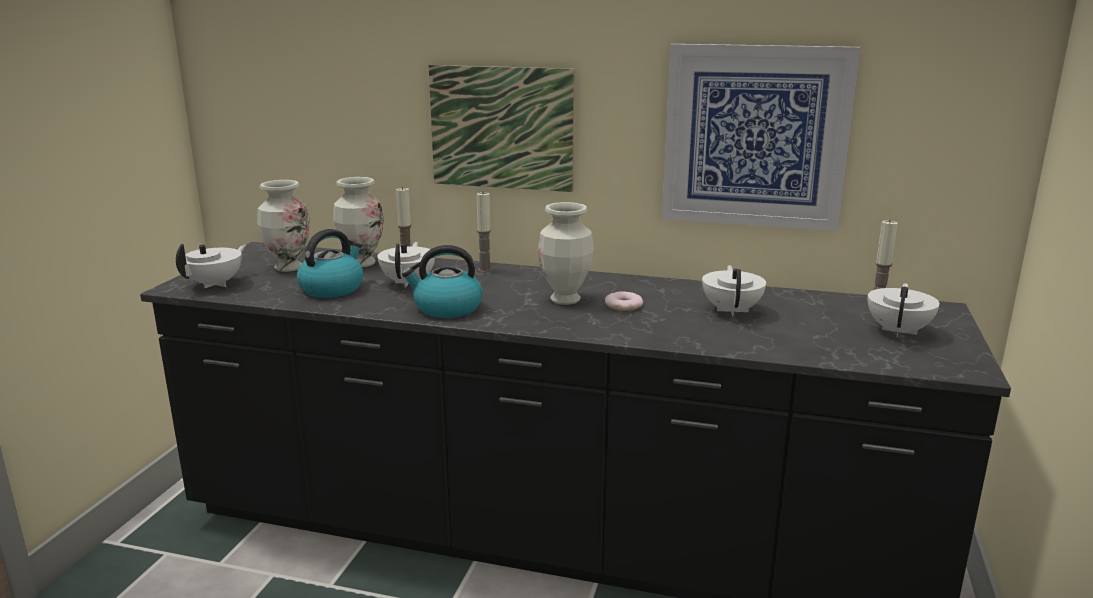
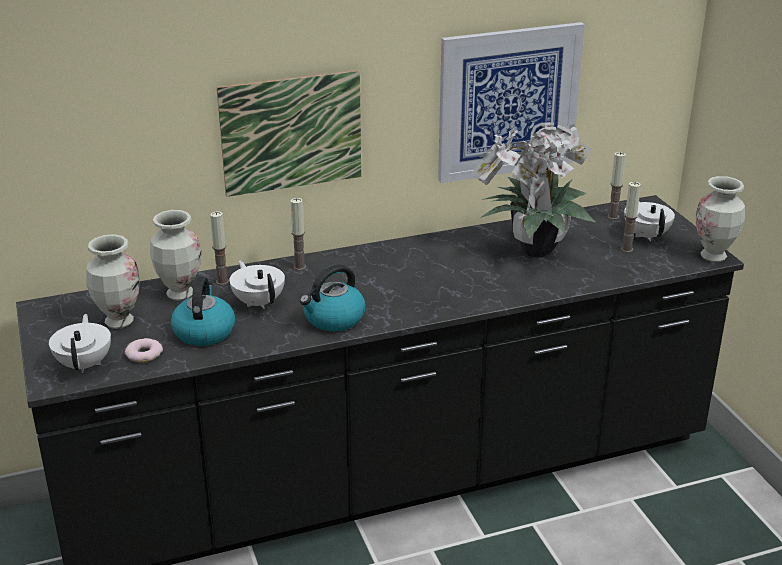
camera: 35 degrees left, 10 degrees up
(565, 300) = (407, 279): vase -> vase (713, 256)
(624, 305) = (456, 270): donut -> donut (144, 354)
(732, 310) = (531, 250): white teapot -> potted plant
(853, 336) = (626, 249): none -> candle

